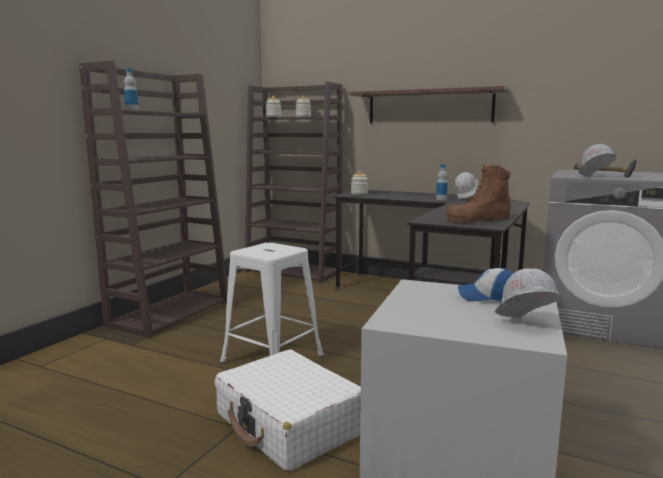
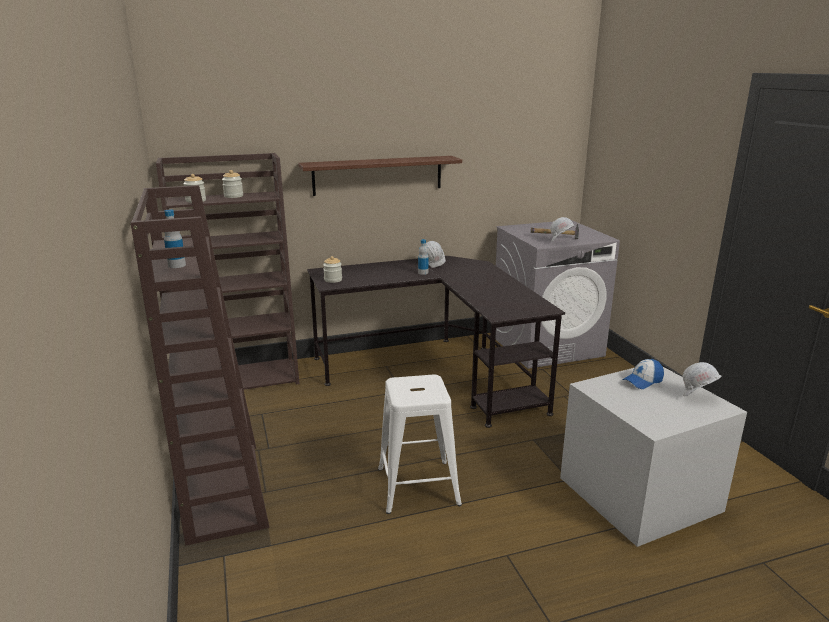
camera: 45 degrees left, 10 degrees up
(289, 424) = (530, 530): white suitcase -> none
(478, 220) = (523, 302): brown boot -> none

